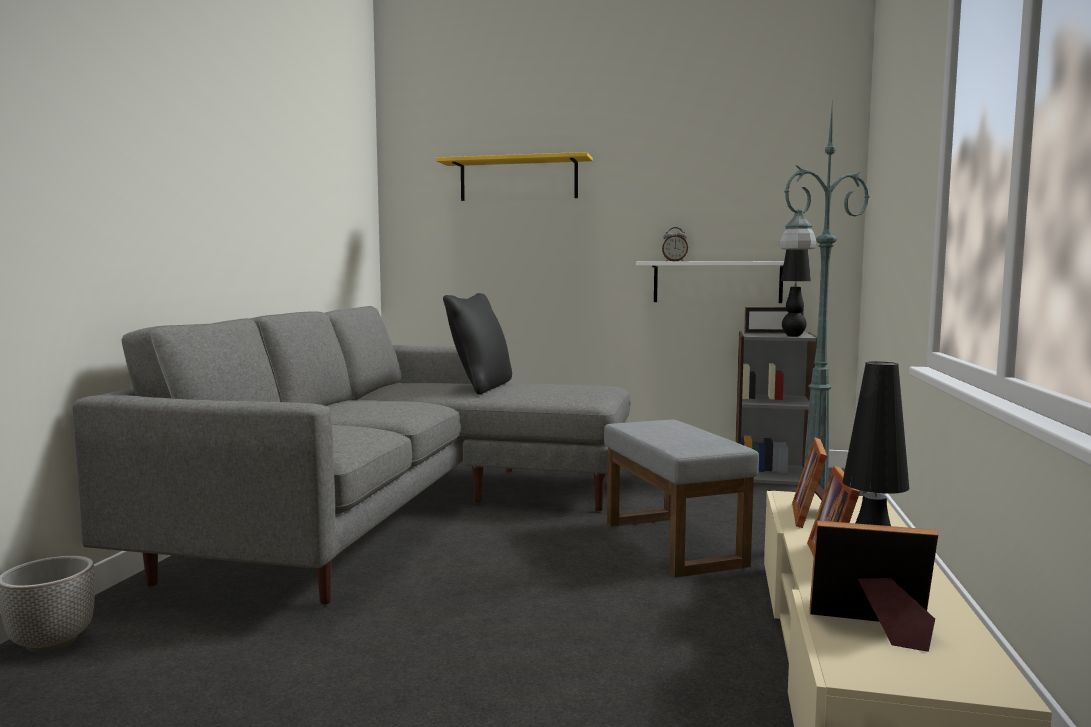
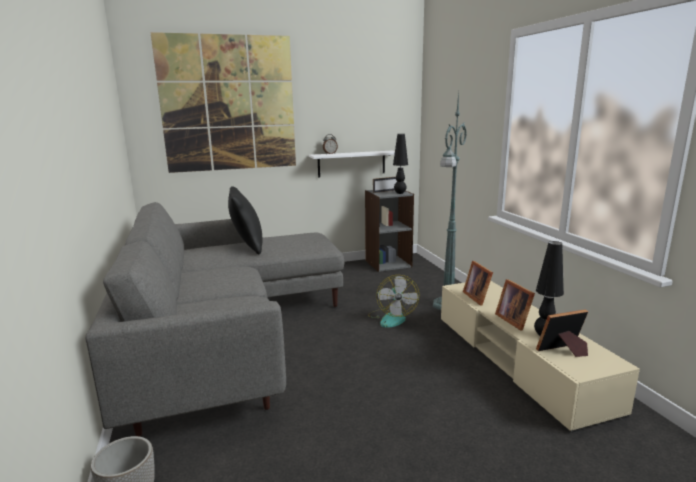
camera: 30 degrees left, 10 degrees up
(518, 179) = (229, 104): yellow shelf -> picture
(675, 544) = (391, 318): grey ottoman -> fan

